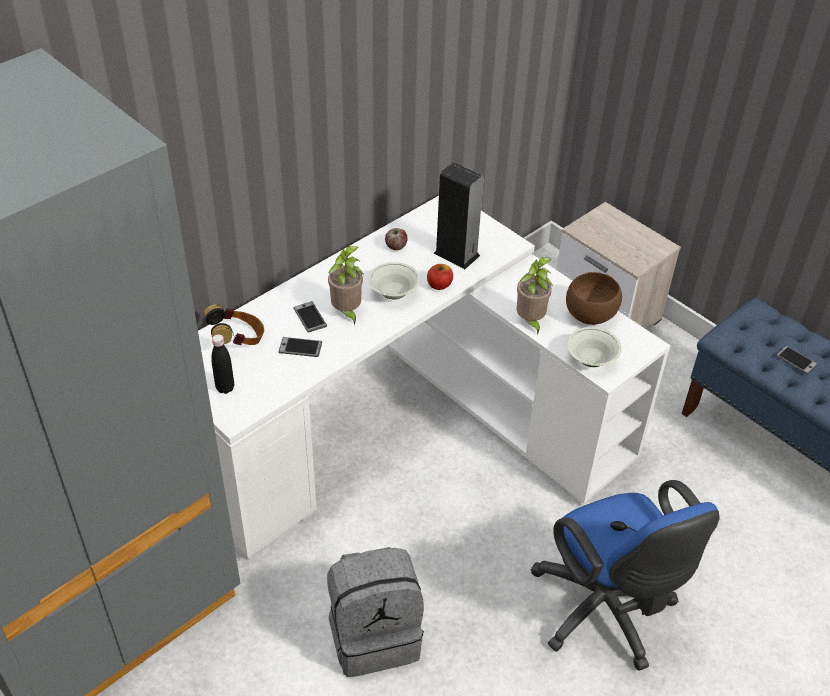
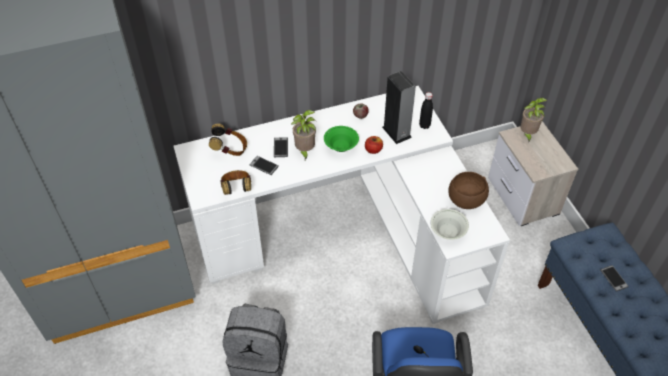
camera: 25 degrees right, 5 degrees up
(225, 388) = (206, 177): black bottle -> black bottle (424, 125)
(280, 390) = (237, 189): none -> headphones
(394, 294) = (341, 147): white bowl -> green bowl
(530, 322) = (422, 193): potted plant -> potted plant (527, 134)

